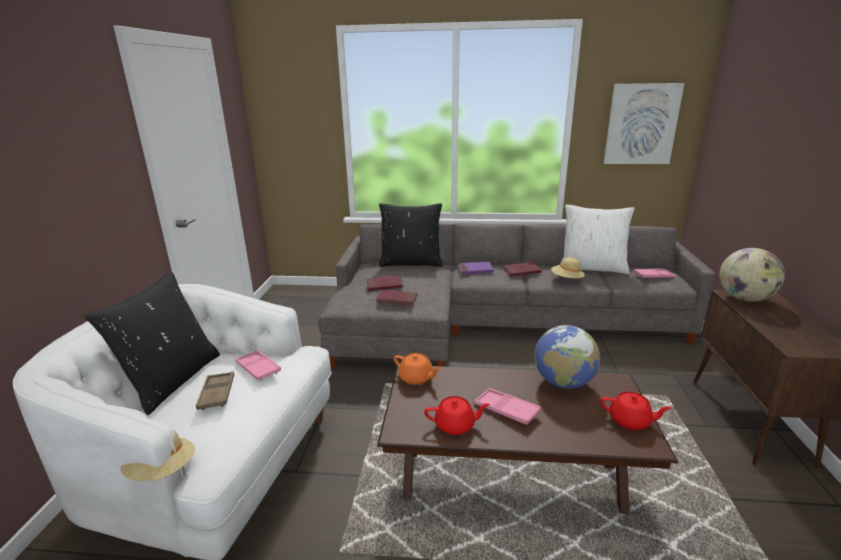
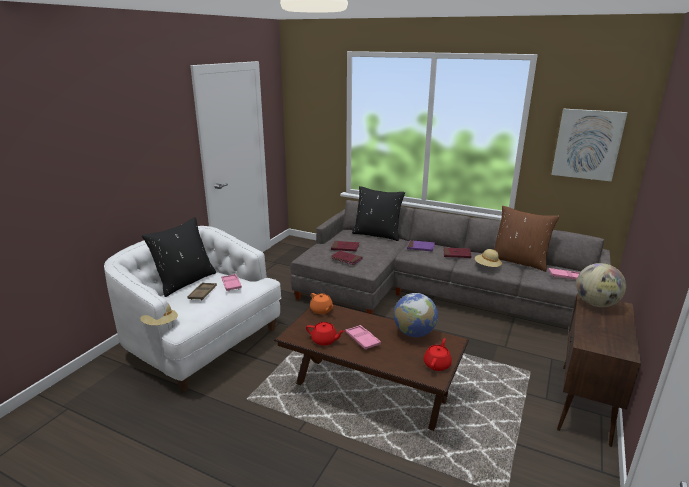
camera: 20 degrees right, 0 degrees up
(592, 268) = (519, 261): white pillow -> brown pillow
(630, 421) = (437, 364): red teapot -> red teapot turned 105 degrees counterclockwise

